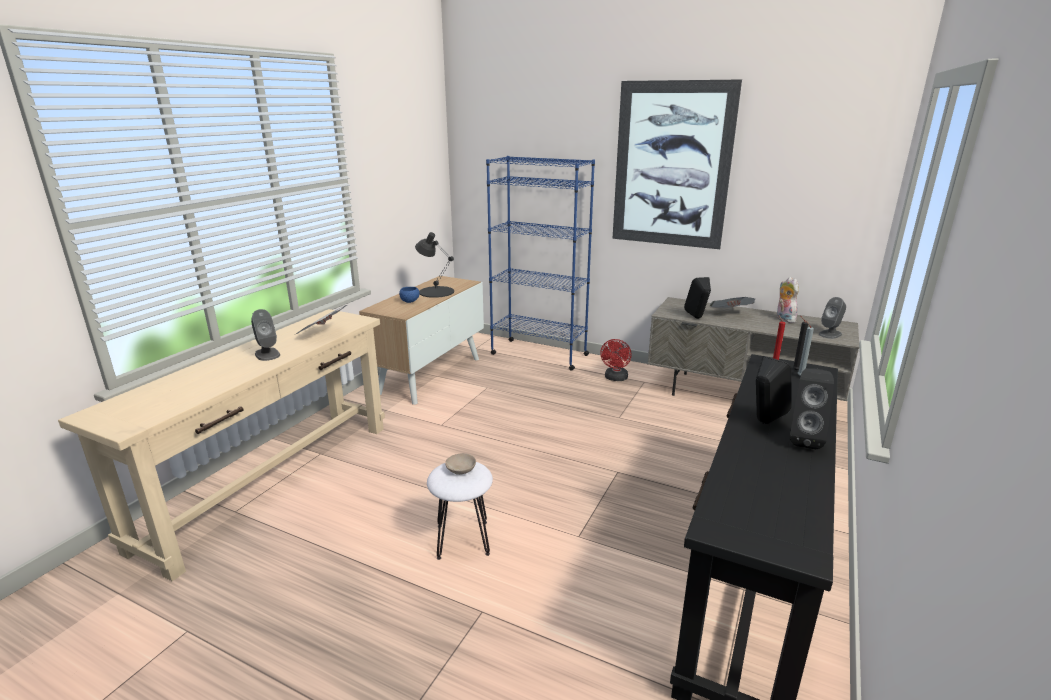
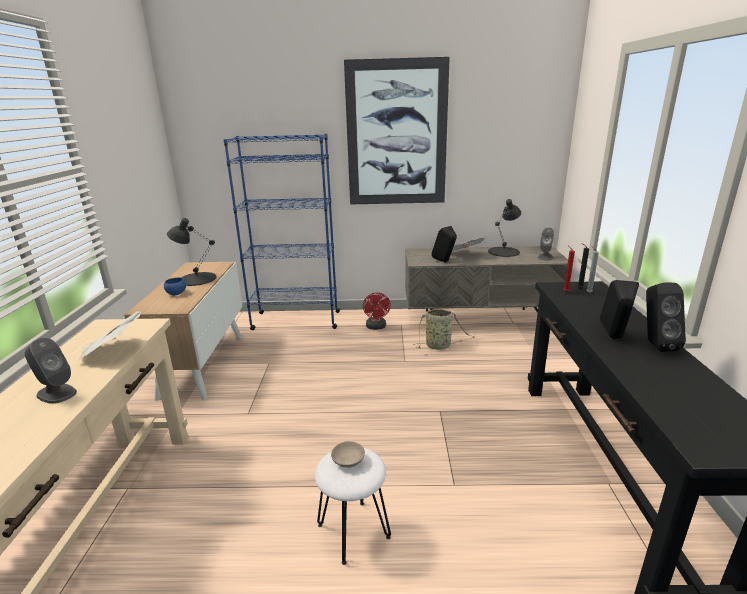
camera: 25 degrees left, 0 degrees up
(670, 412) = (440, 346): none -> basket
(783, 319) = (504, 251): plush toy -> black table lamp

